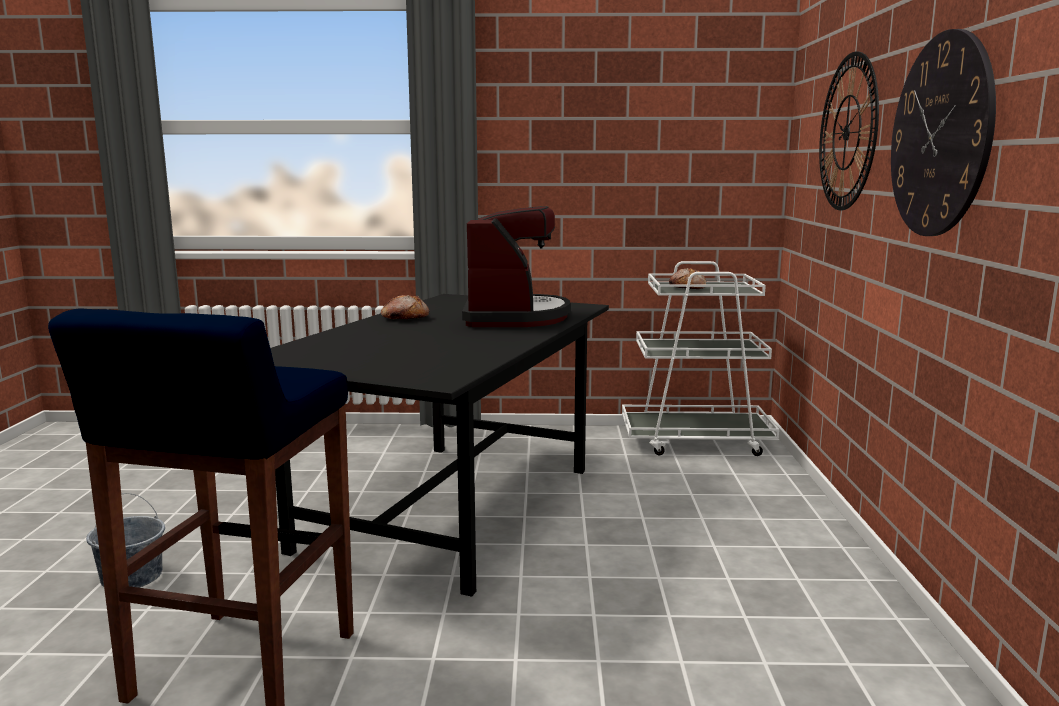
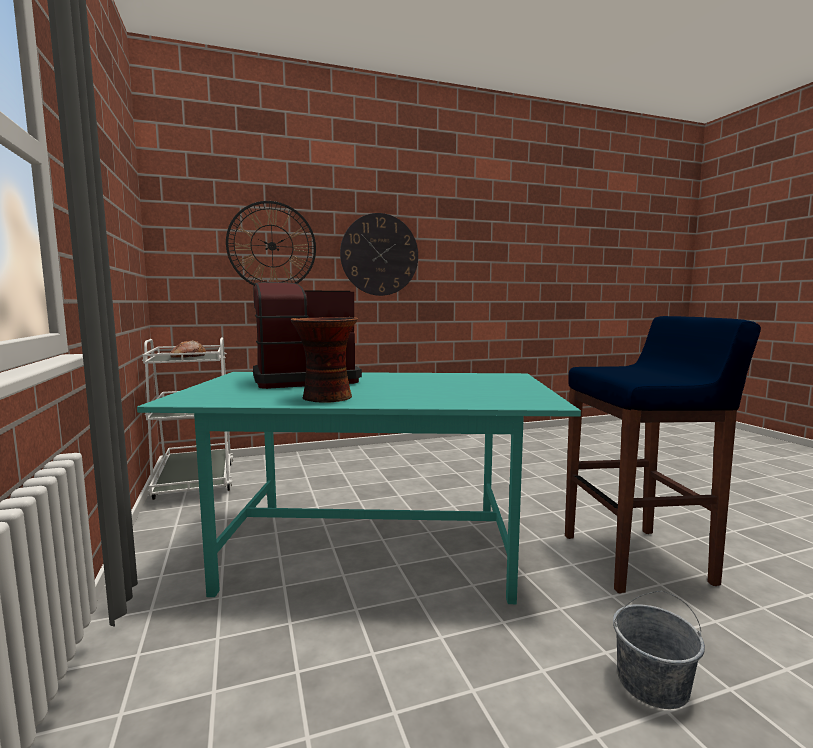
camera: 110 degrees left, 5 degrees down
(404, 318) = (326, 398): bread -> vase
(450, 506) = (368, 549): black dining table -> turquoise dining table

